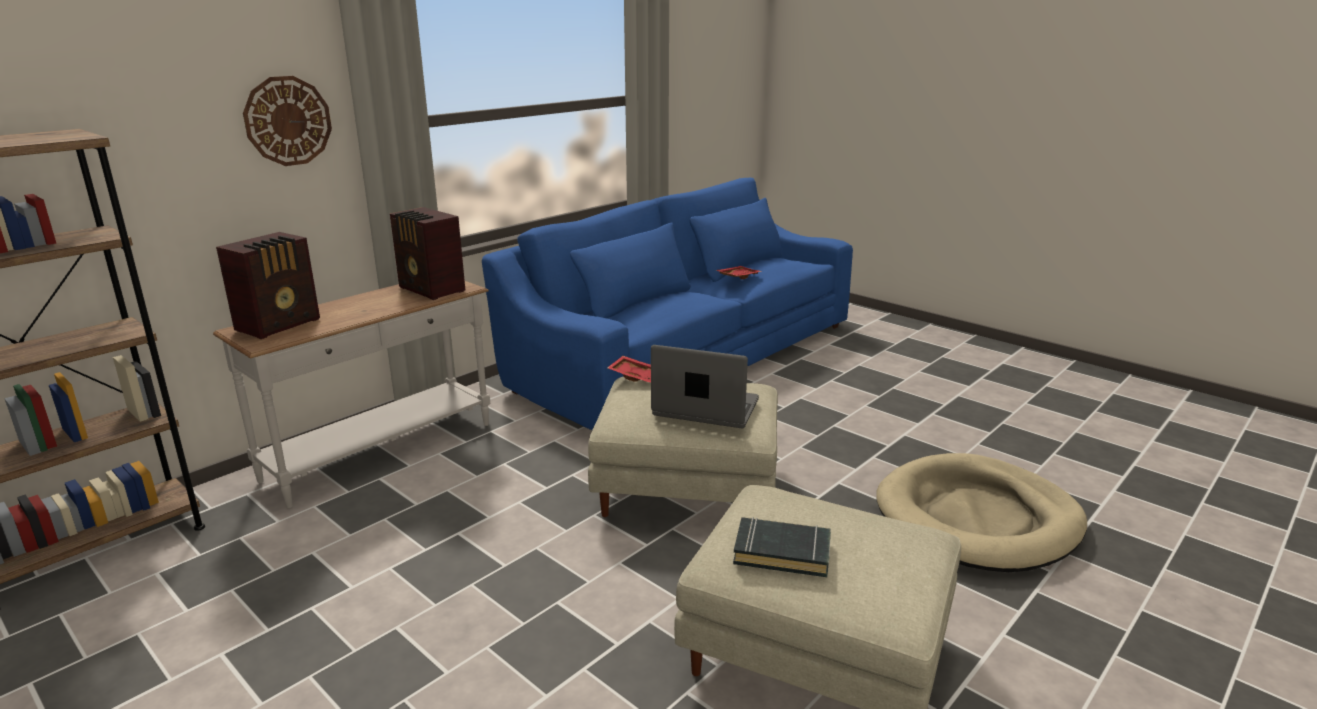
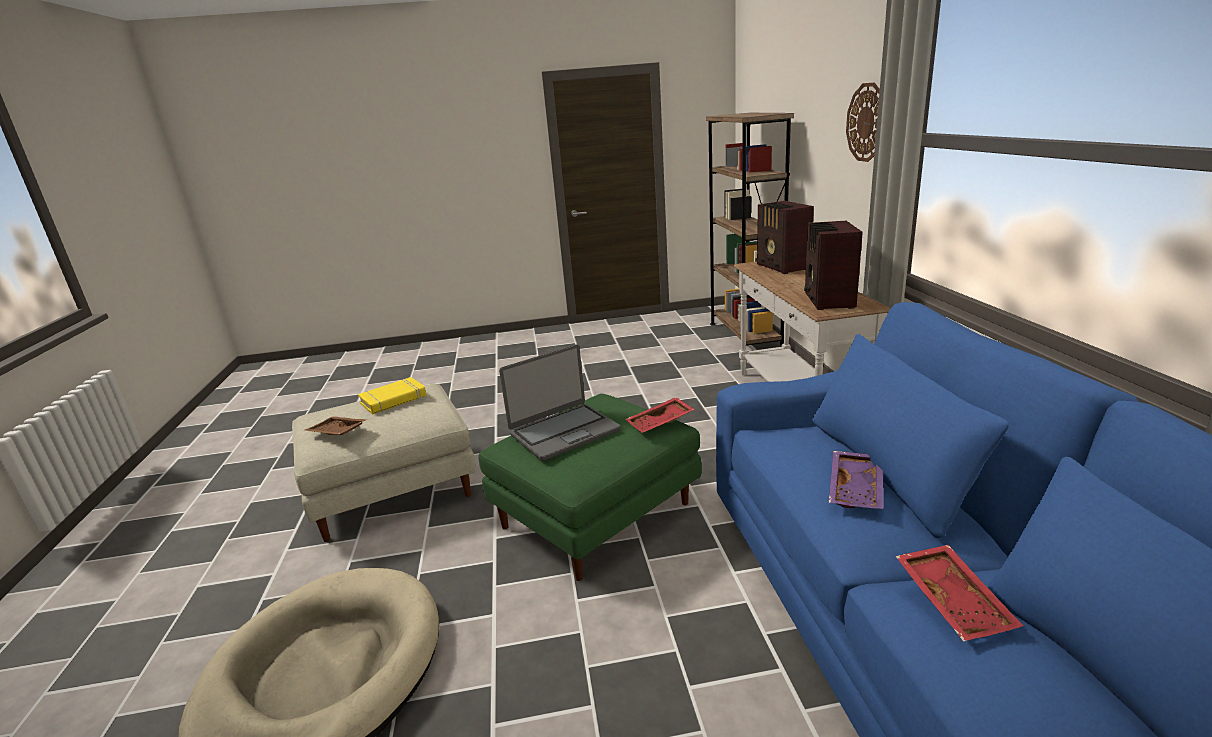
camera: 130 degrees right, 0 degrees up
(431, 290) = (828, 301): radio -> radio turned 75 degrees counterclockwise
(678, 296) = (857, 489): none -> purple tray
(685, 489) = (597, 514): beige ottoman -> green ottoman
(782, 552) = (394, 400): black book -> yellow book
(891, 541) = (336, 433): none -> brown tray

